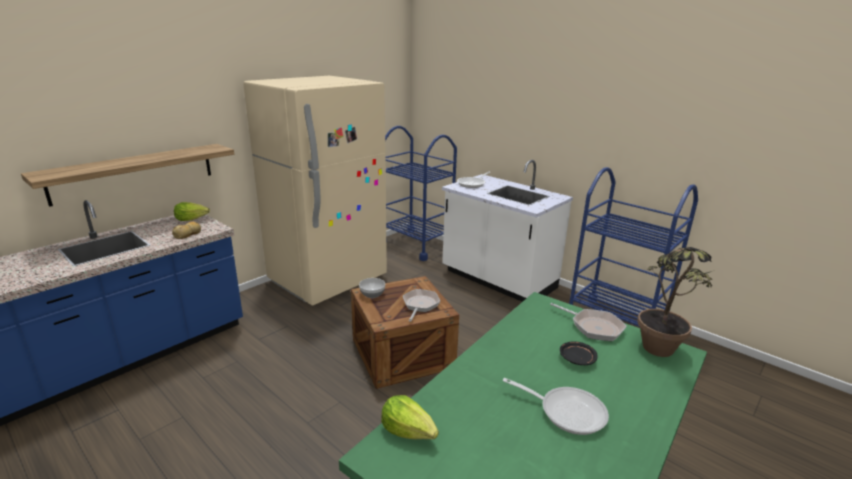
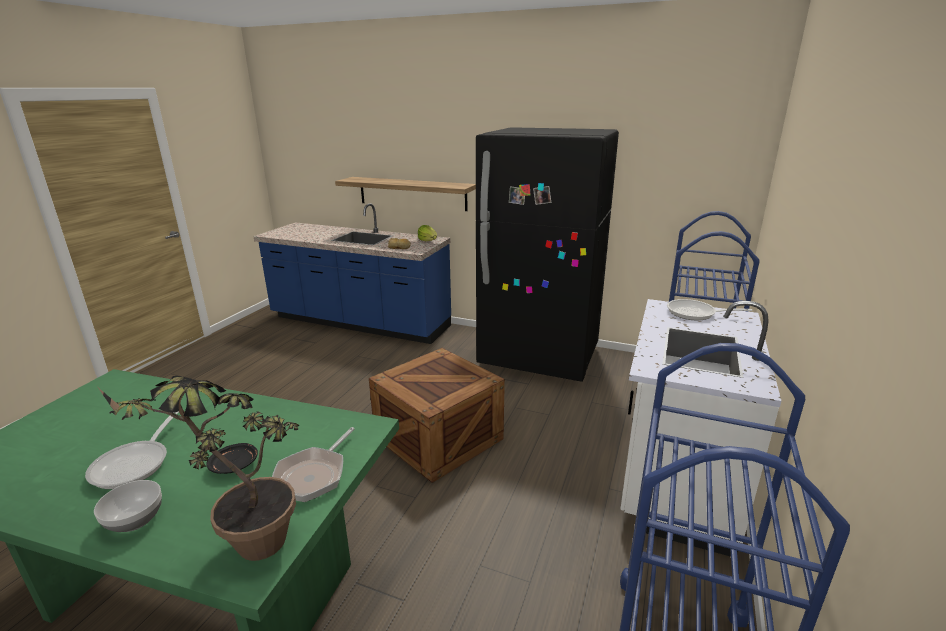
camera: 70 degrees right, 0 degrees up
(328, 279) = (539, 357): beige fridge -> black fridge
(372, 294) = (439, 360): bowl -> bowl (134, 520)
(408, 431) = (134, 387): lettuce -> none
(420, 305) = (433, 389): frying pan -> none

